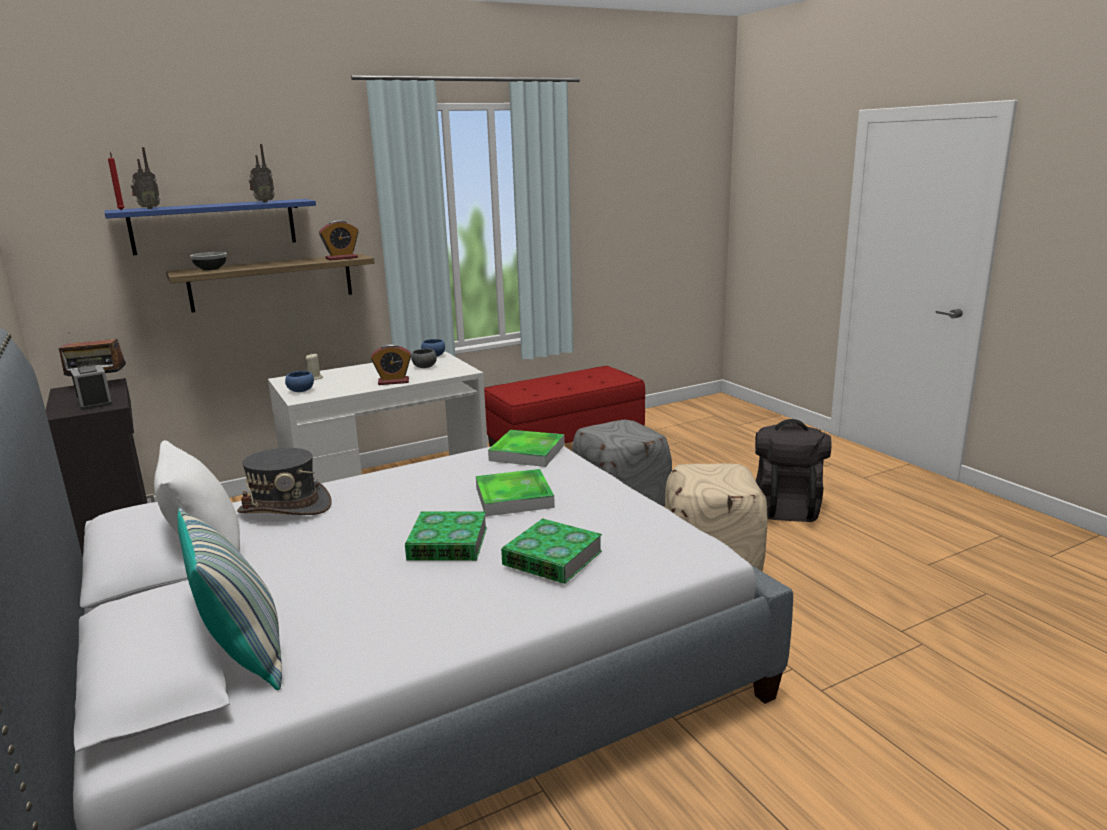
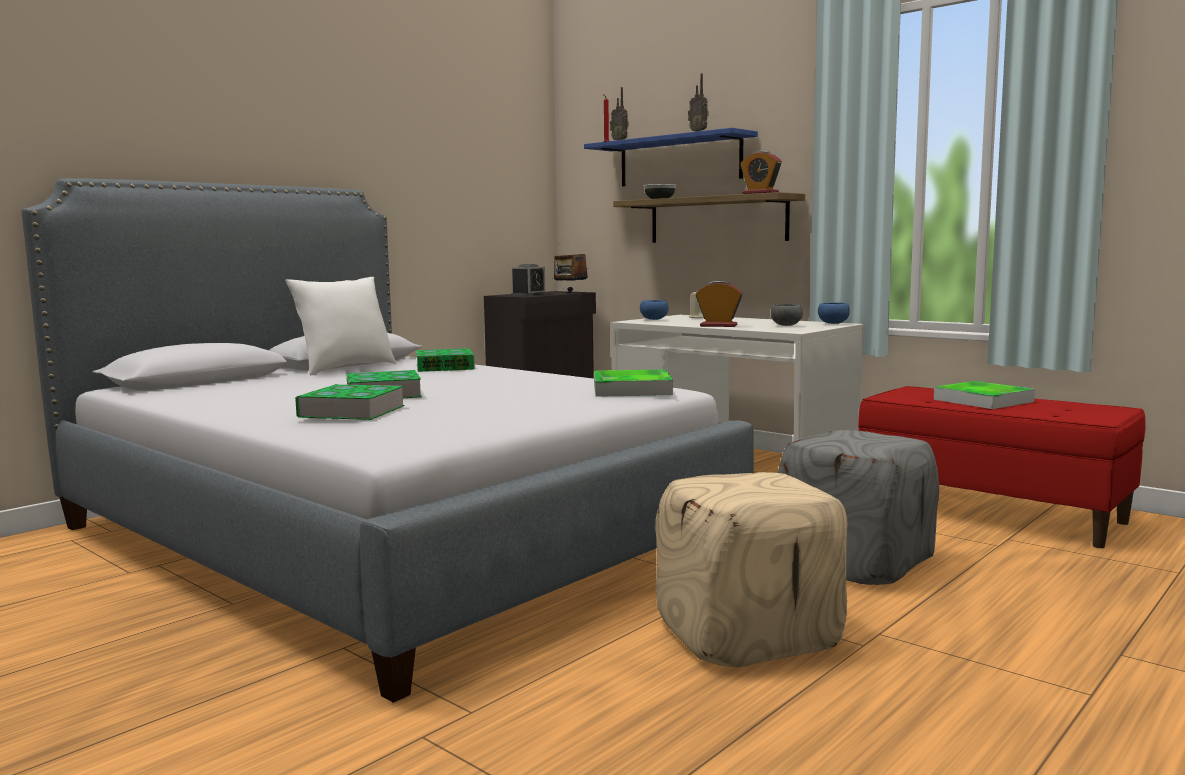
camera: 70 degrees right, 10 degrees down
(244, 655) = (207, 387): pillow -> none
(285, 508) = (444, 367): grey hat -> book
(393, 382) = (718, 326): alarm clock -> alarm clock turned 135 degrees clockwise
(514, 497) = (501, 397): tray -> tray (983, 400)
(787, 507) = (1043, 682): black backpack -> none

